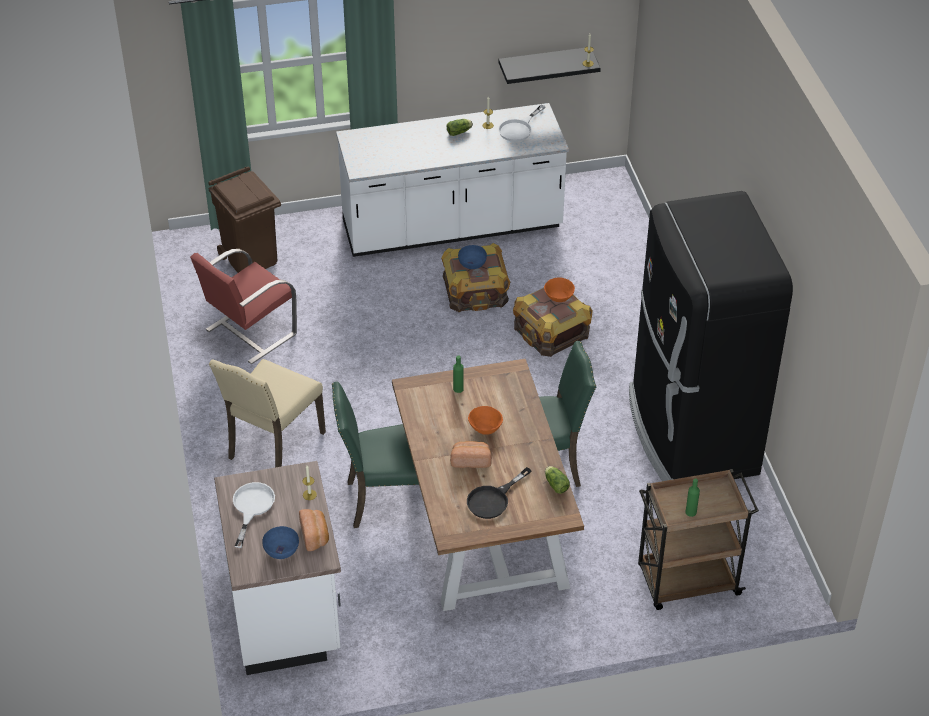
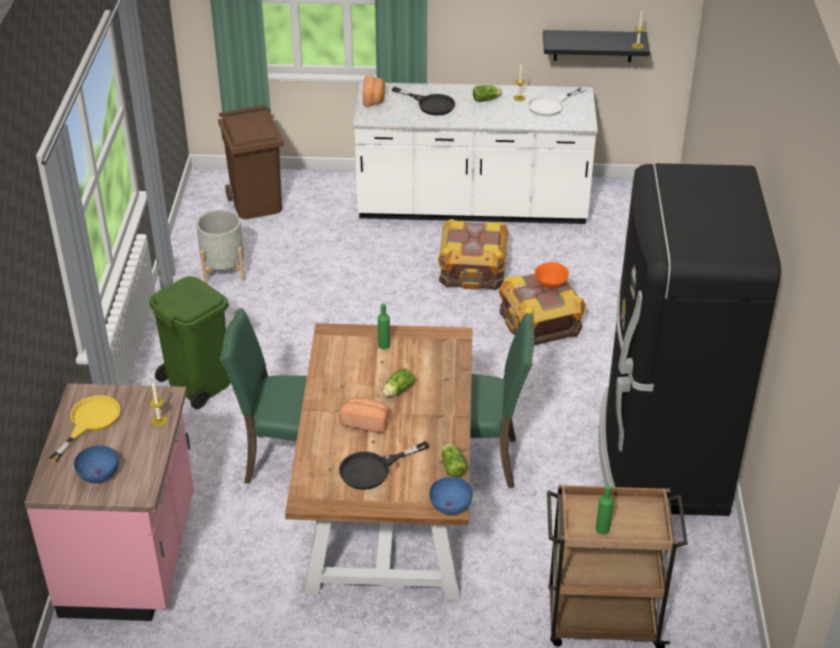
camera: 15 degrees right, 5 degrees down
(249, 332) = (223, 271): red chair -> grey planter
(251, 507) = (90, 422): white frying pan -> yellow frying pan
(273, 445) = (198, 383): beige chair -> green trash can
(286, 612) = (132, 558): white counter -> pink counter
(315, 535) = (144, 465): bread -> bread (374, 99)
(411, 145) = (430, 104): none -> black frying pan
(472, 264) = (469, 237): blue bowl -> blue bowl (450, 506)
(485, 428) = (397, 391): orange bowl -> lettuce

